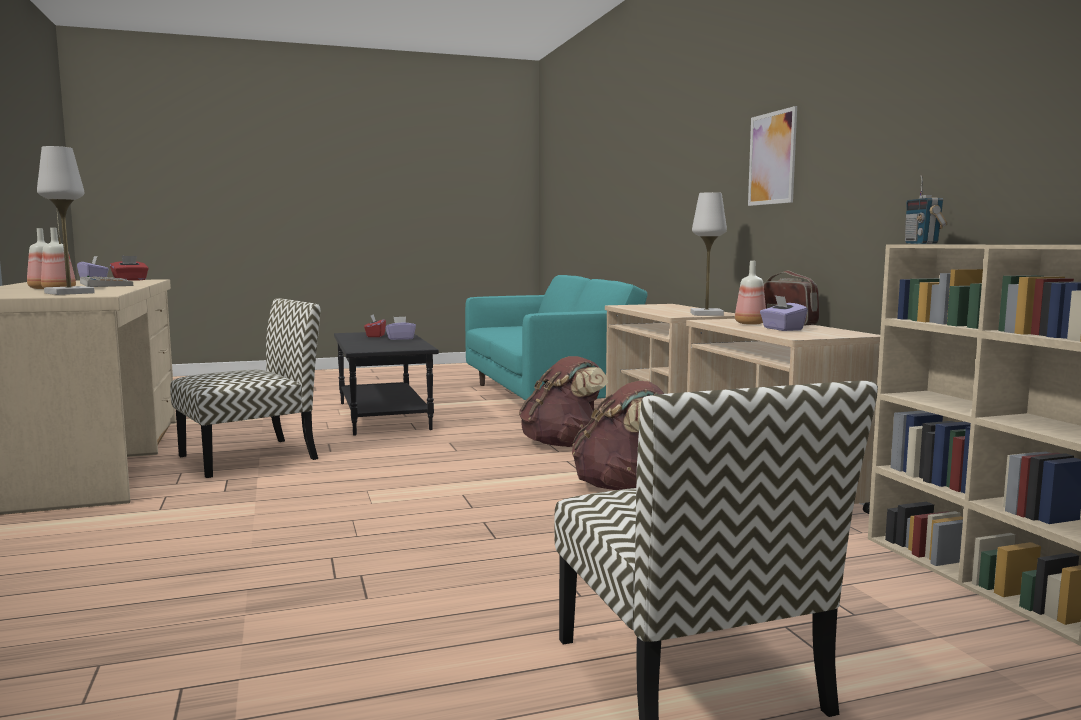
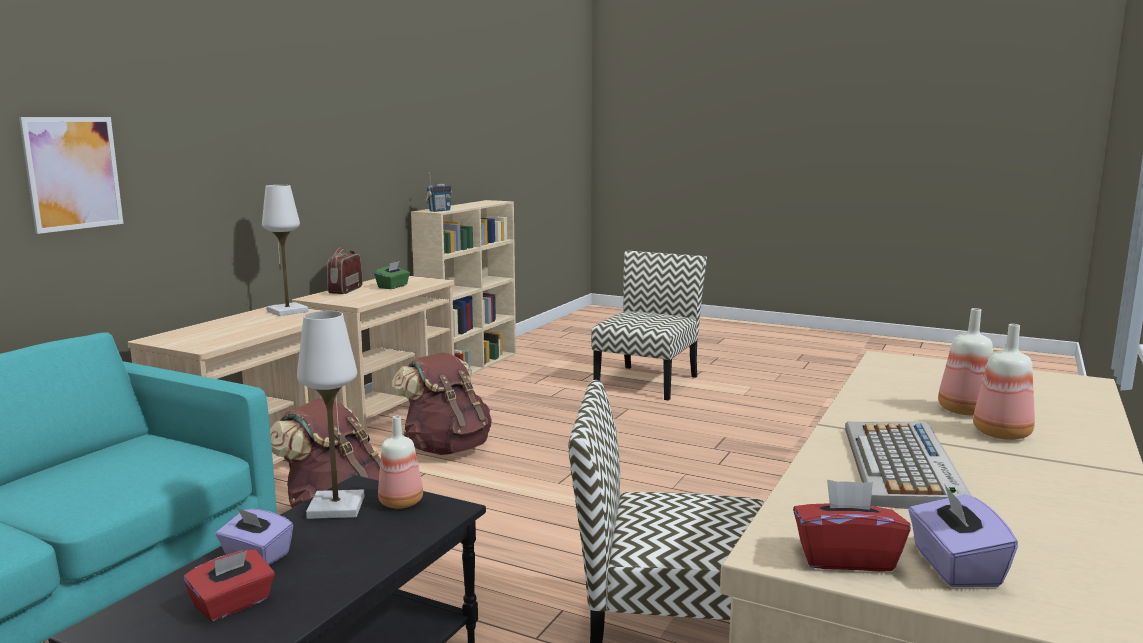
camera: 135 degrees left, 5 degrees up
(69, 293) = (932, 377): white table lamp -> white table lamp (336, 507)
(750, 324) = (364, 294): bottle -> bottle (402, 502)
(772, 158) = (267, 149): picture -> picture (73, 173)
(782, 329) = (393, 286): purple tissue box -> green tissue box

